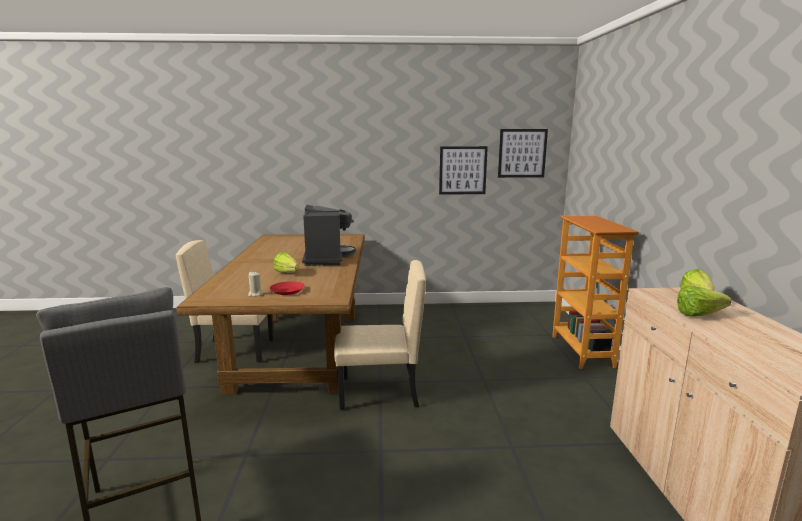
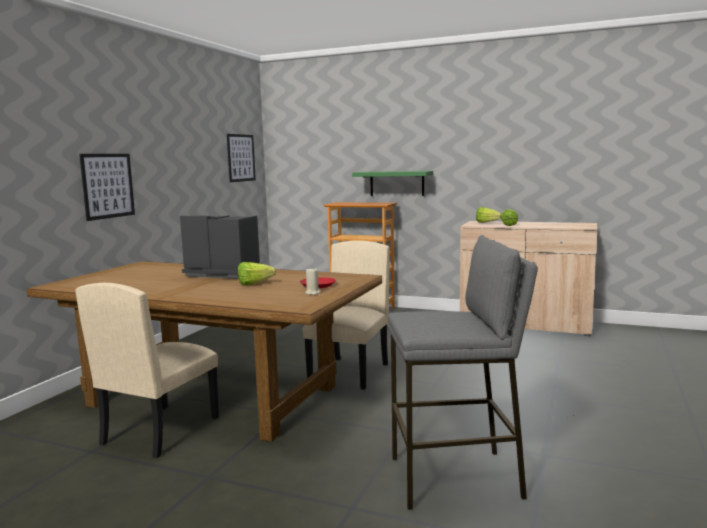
camera: 65 degrees left, 5 degrees down
(462, 170) = (207, 176): picture -> picture (108, 186)
(648, 205) = (397, 183): none -> green shelf

